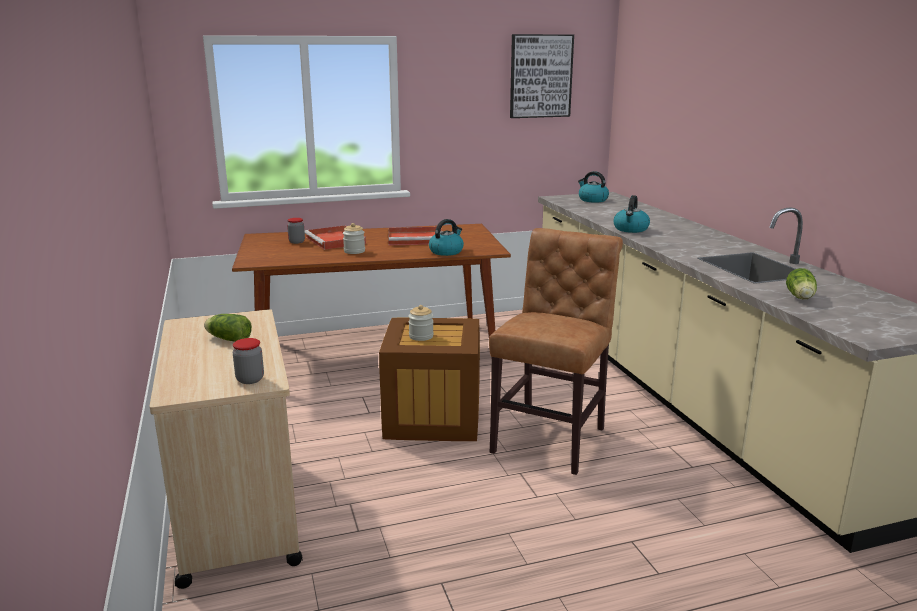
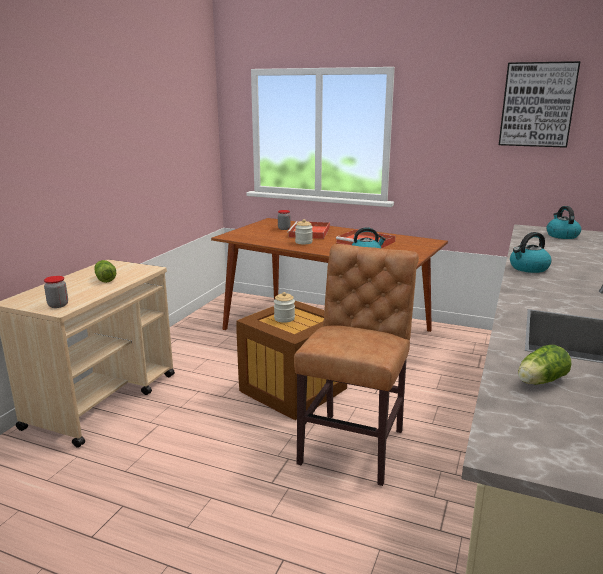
camera: 40 degrees right, 0 degrees up
(552, 437) = (354, 443): brown chair -> brown chair turned 45 degrees counterclockwise

